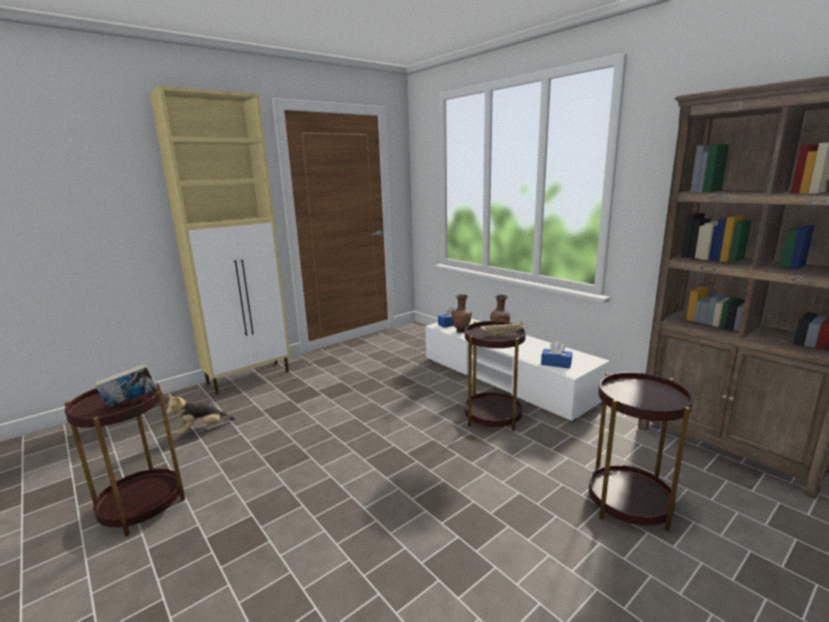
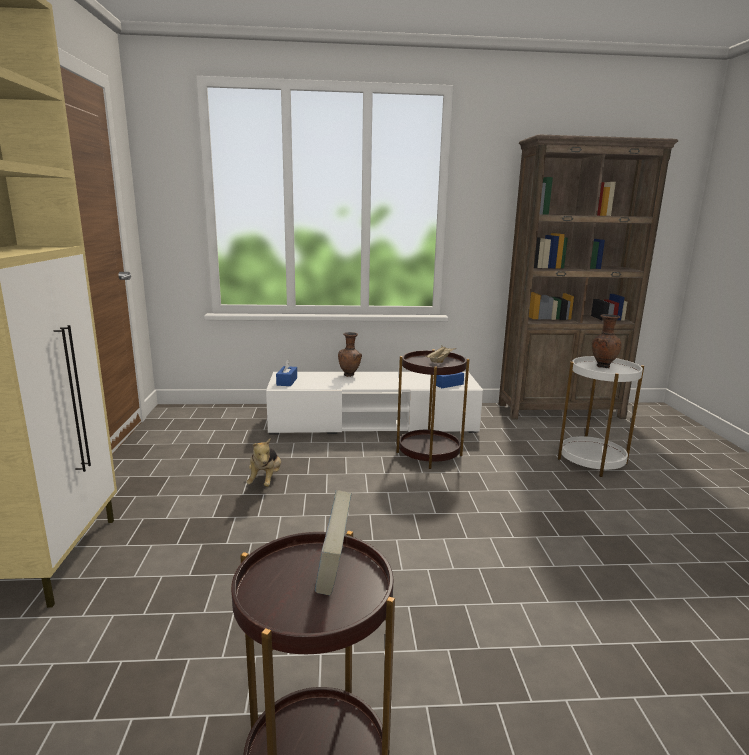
camera: 55 degrees left, 0 degrees up
(202, 429) = (158, 650): plush toy -> plush toy (265, 480)
(461, 331) = (316, 384): brown vase -> brown vase (602, 366)
(628, 503) = (592, 461): brown side table -> white side table

